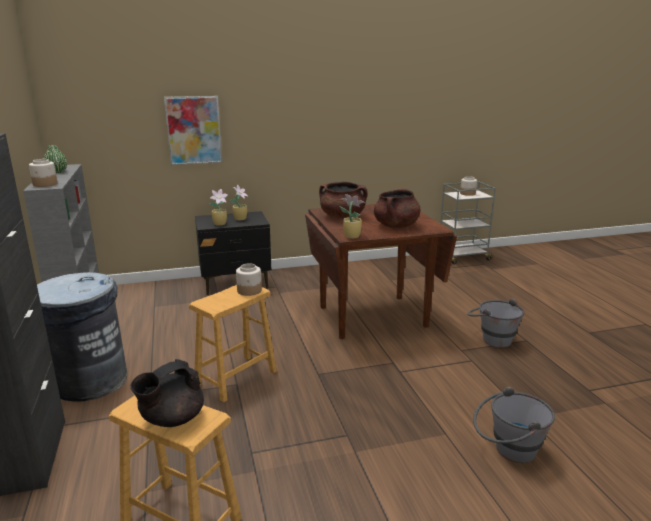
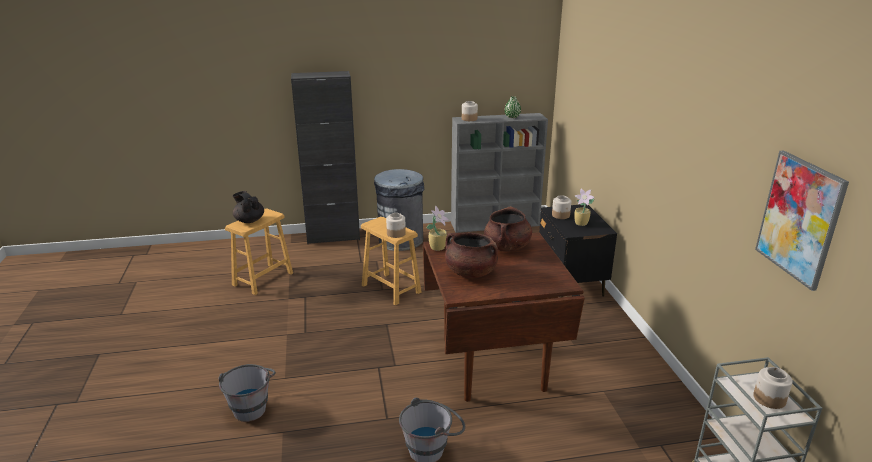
camera: 95 degrees right, 5 degrees up
(194, 130) = (604, 123): picture -> picture (799, 218)
(220, 224) = (561, 215): potted plant -> jar

